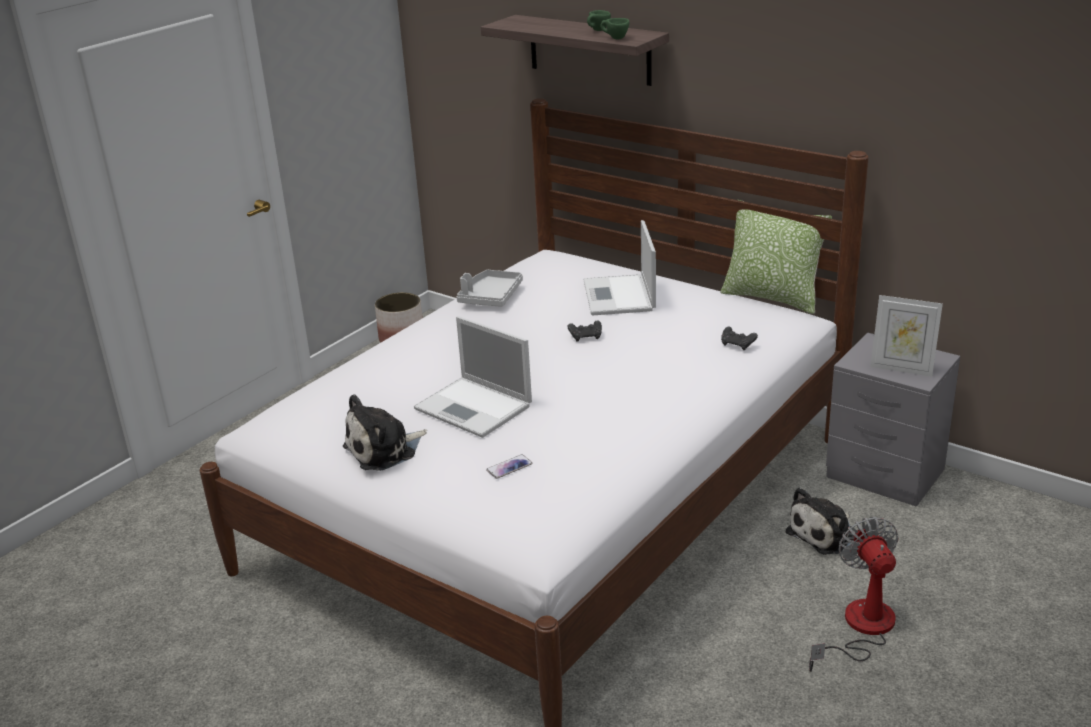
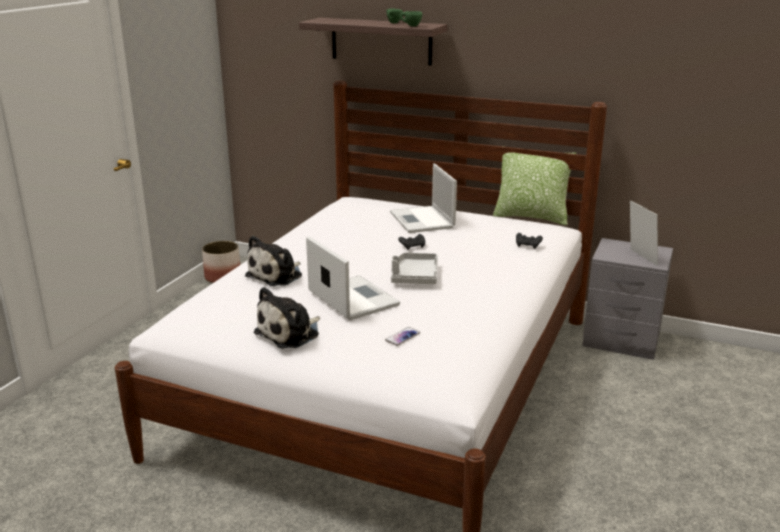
camera: 15 degrees left, 5 degrees down
(475, 408) = (352, 298): laptop -> laptop turned 150 degrees counterclockwise
(490, 297) = (323, 225): grey tray -> grey tray (414, 276)
(824, 534) = (600, 384): plush toy -> plush toy (277, 275)
(860, 628) = (658, 446): fan -> none
(902, 368) = (640, 258): picture frame -> picture frame turned 120 degrees counterclockwise

